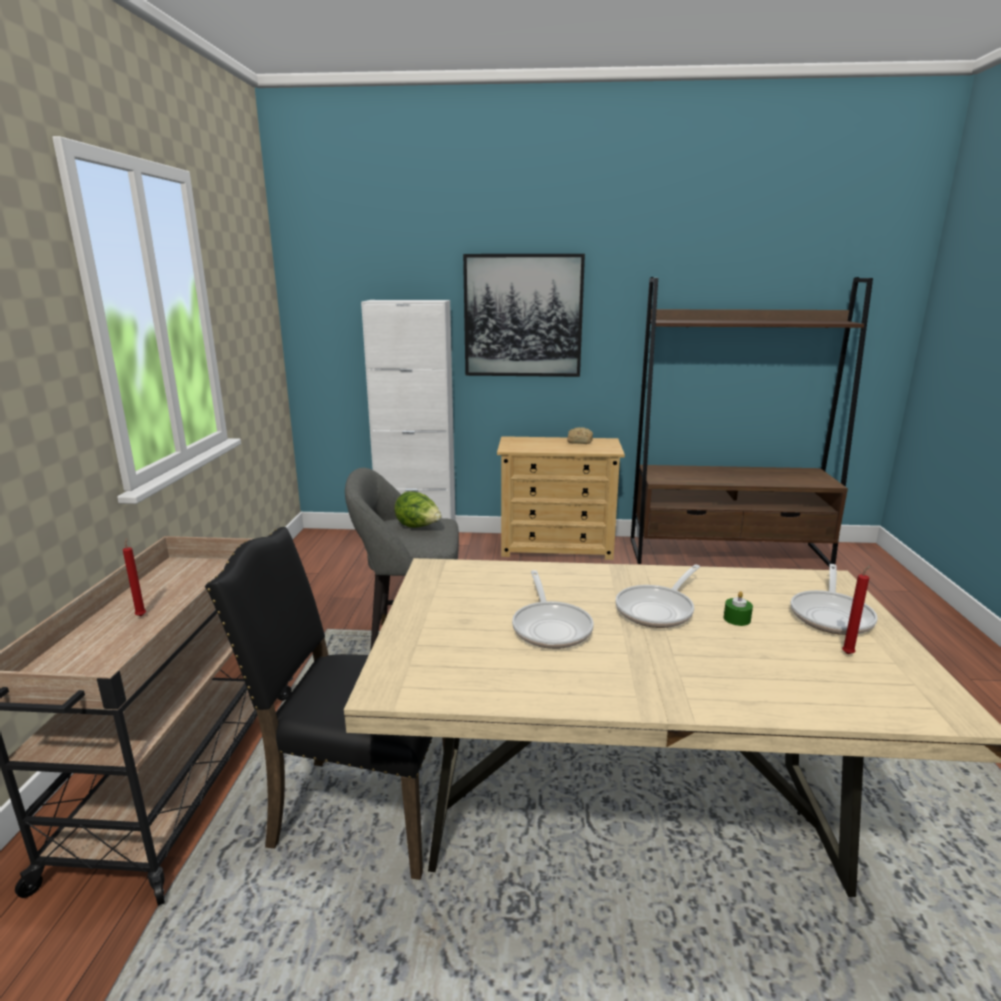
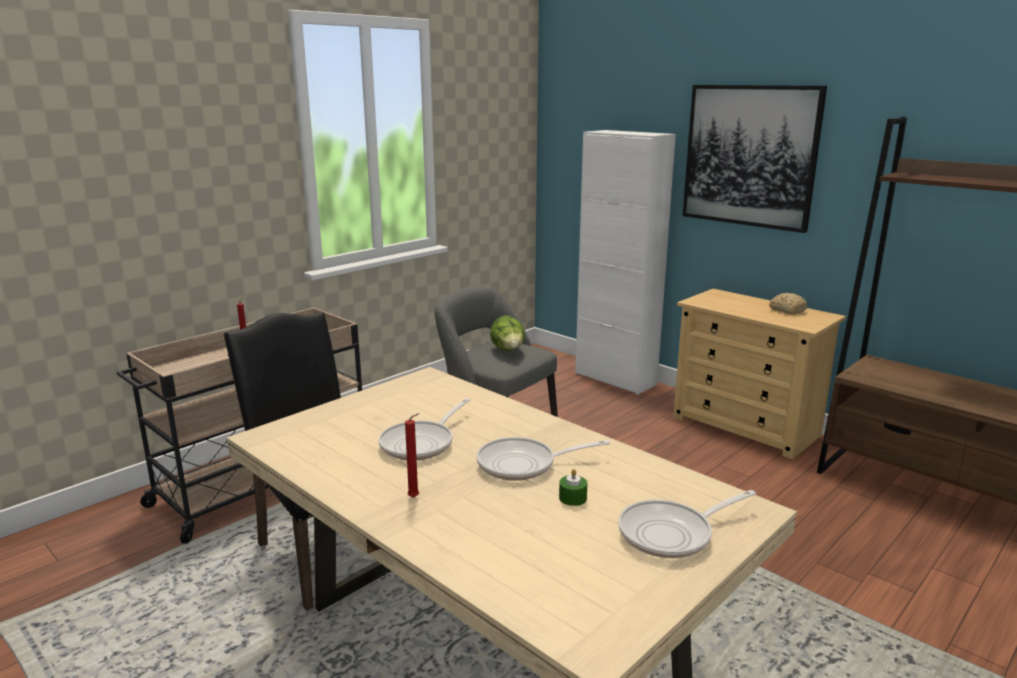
camera: 40 degrees right, 0 degrees up
(849, 653) = (610, 564): red candle -> red candle (415, 497)

